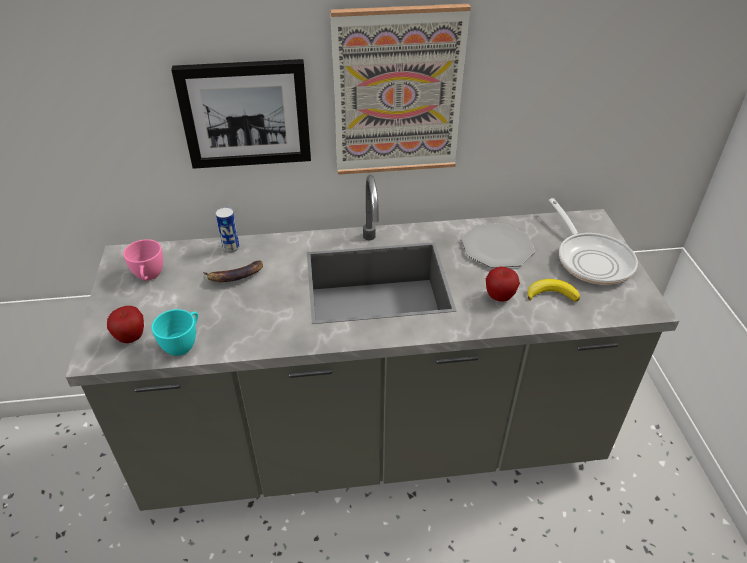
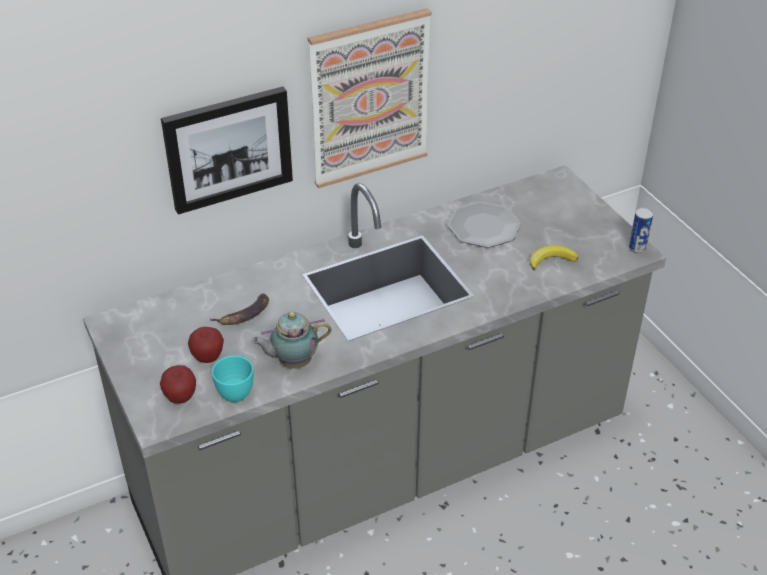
camera: 20 degrees left, 0 degrees up
(149, 277) = (155, 337): pink cup -> none
(231, 248) = (221, 288): can -> can (637, 248)
(249, 331) = (292, 362): none -> teapot
(499, 297) = (507, 274): apple -> apple (208, 358)
(591, 259) = (573, 218): frying pan -> none

